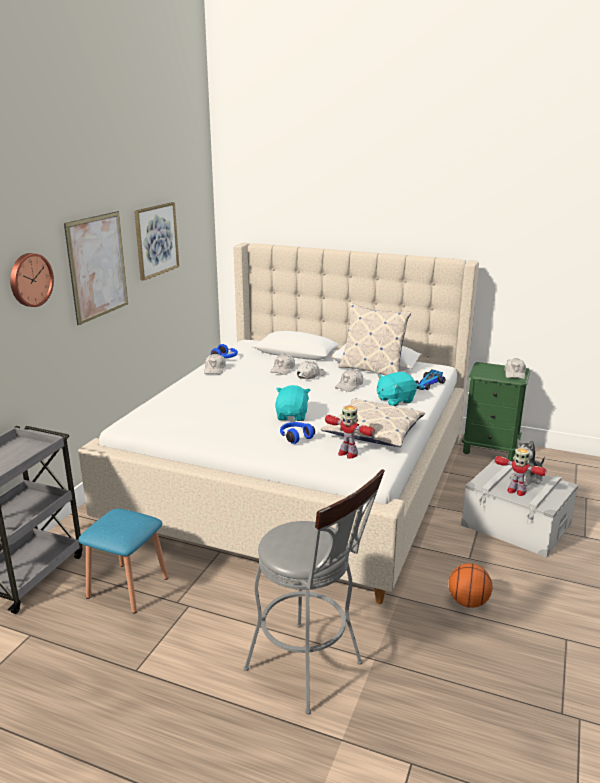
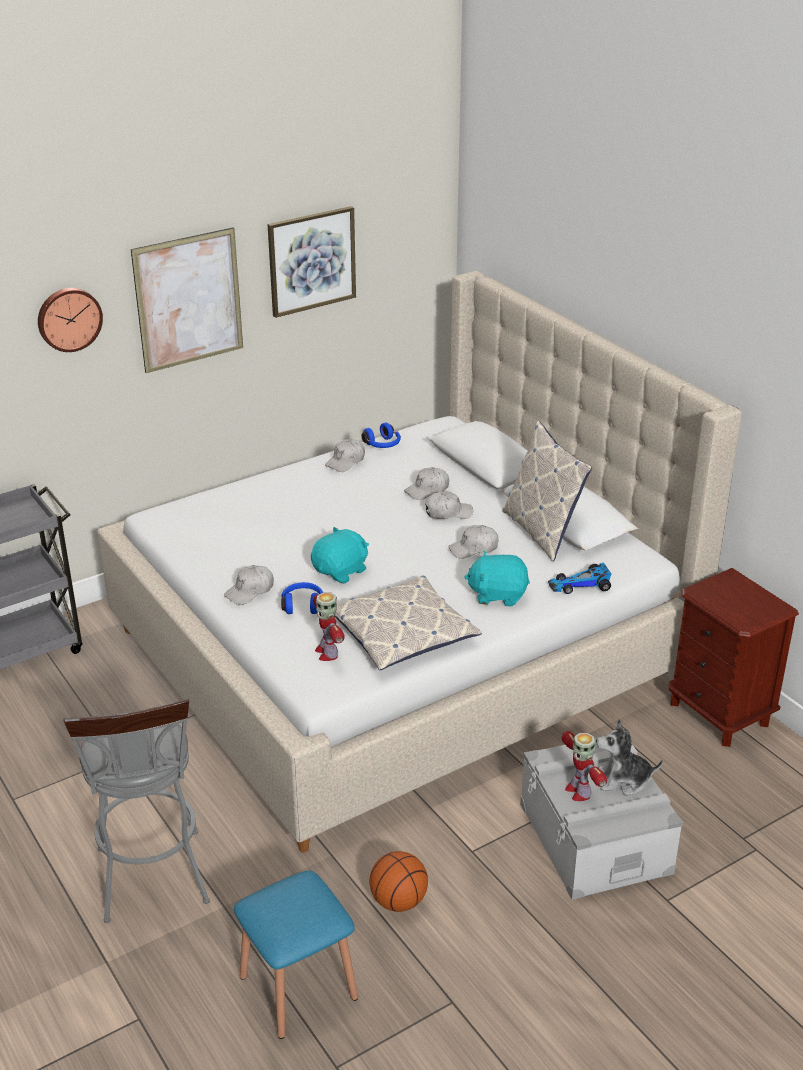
camera: 35 degrees right, 10 degrees up
(128, 587) = (86, 708): blue stool -> blue stool (298, 987)
(490, 449) = (719, 713): green nightstand -> brown nightstand
(514, 374) = (755, 612): white cap -> white cap (250, 591)

